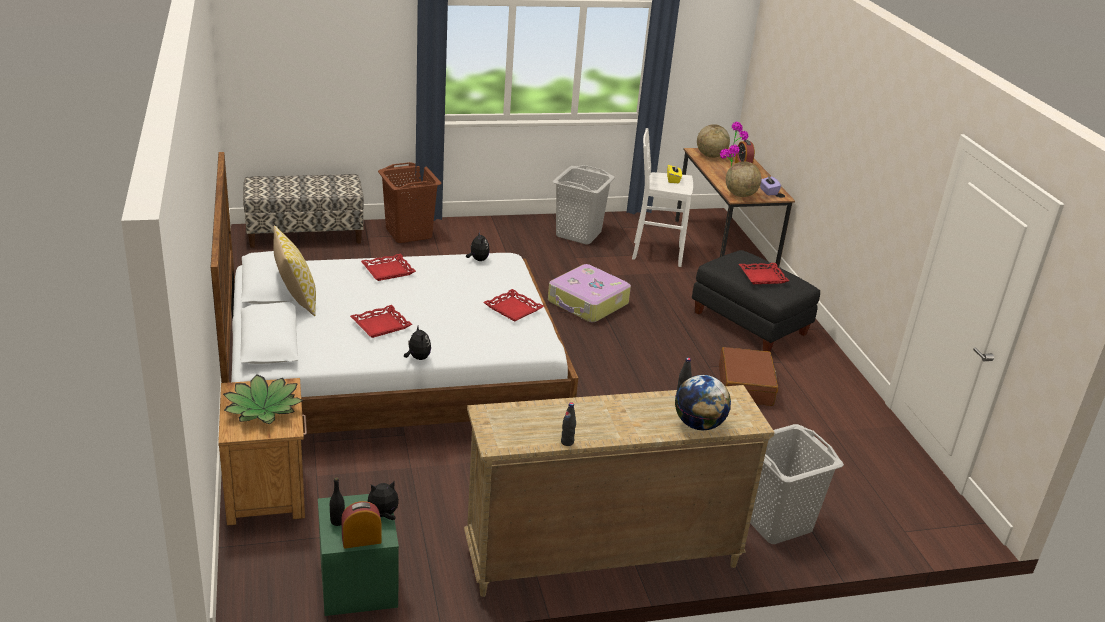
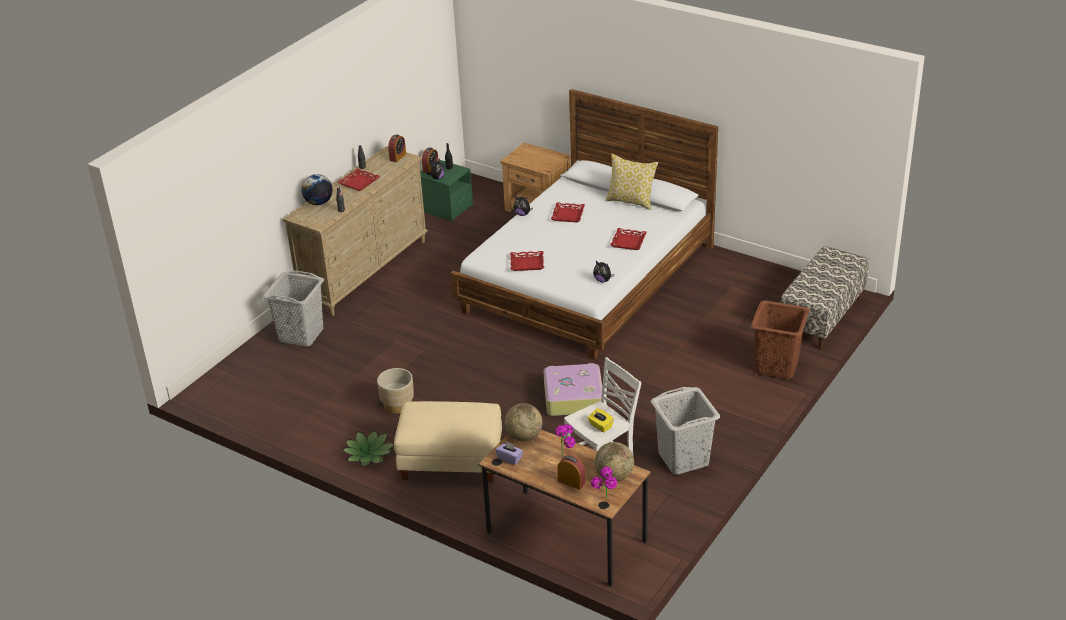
camera: 140 degrees right, 5 degrees up
(263, 409) = (534, 158): potted plant -> potted plant (369, 454)
(496, 426) = (397, 157): none -> alarm clock
(746, 386) = (398, 405): brown suitcase -> beige planter
(751, 323) = (450, 461): black ottoman -> beige ottoman
(762, 277) = (439, 413): red tray -> red tray (358, 182)

